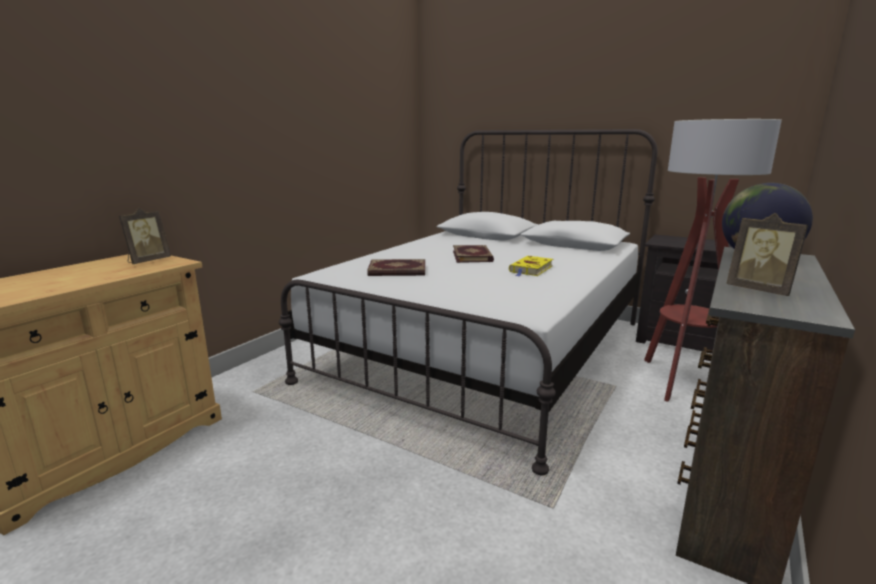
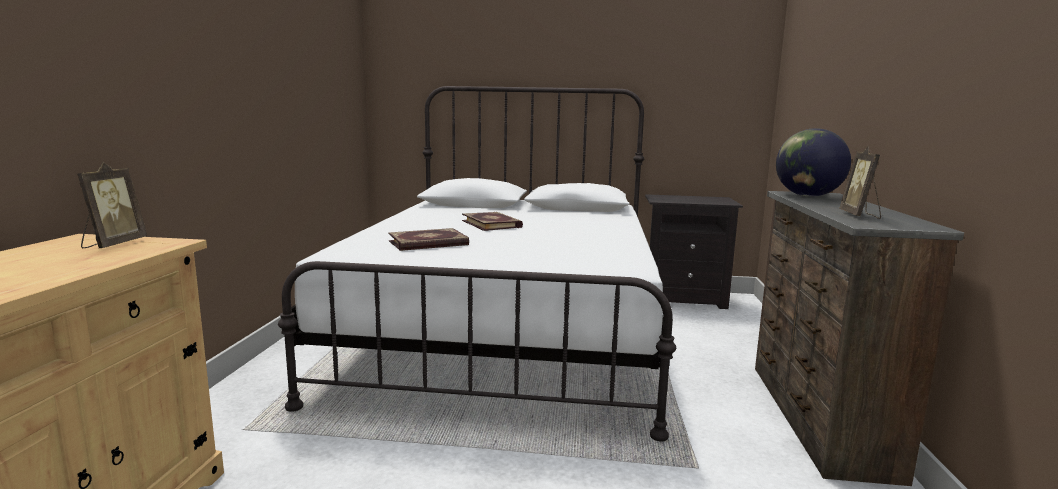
camera: 25 degrees left, 5 degrees down
(531, 269) = (570, 231): yellow book -> none
(681, 381) = (711, 333): floor lamp -> none
(760, 290) = (860, 215): picture frame -> picture frame turned 75 degrees clockwise

